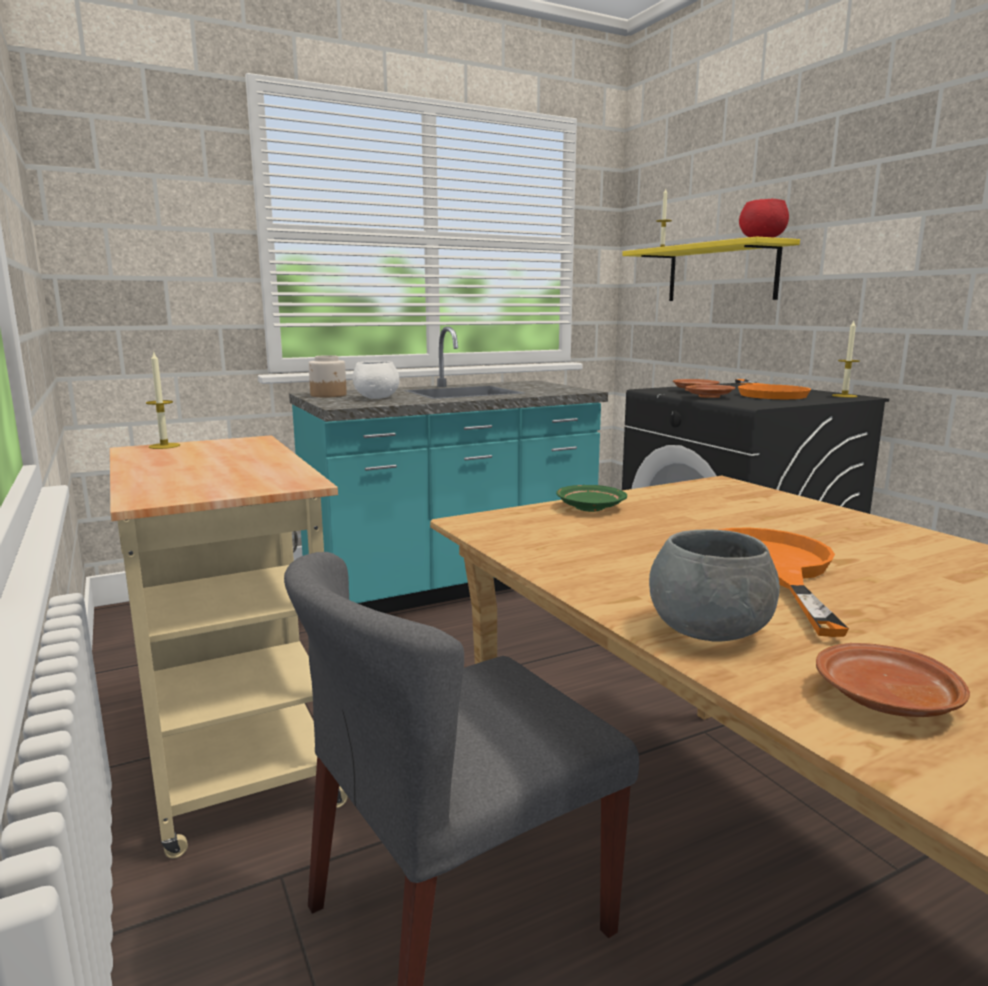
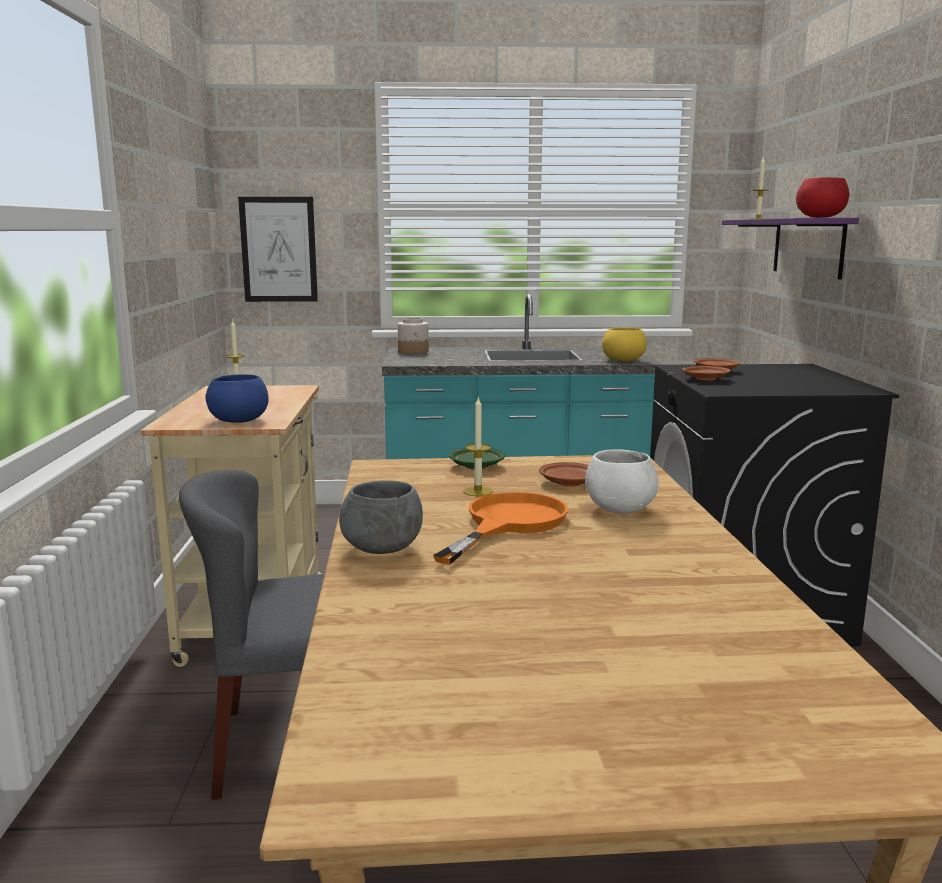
camera: 25 degrees right, 0 degrees up
(130, 276) = (278, 249): none -> picture
(249, 483) = (239, 420): none -> blue bowl
(377, 398) = (444, 357): white bowl -> white bowl (620, 509)
(564, 391) = (623, 360): none -> yellow bowl
(721, 273) = (808, 247): yellow shelf -> purple shelf
(768, 394) = (780, 379): orange frying pan -> none
(844, 396) = (855, 388): candle -> candle (478, 491)
(885, 700) = (401, 596): brown plate -> brown plate (568, 483)

